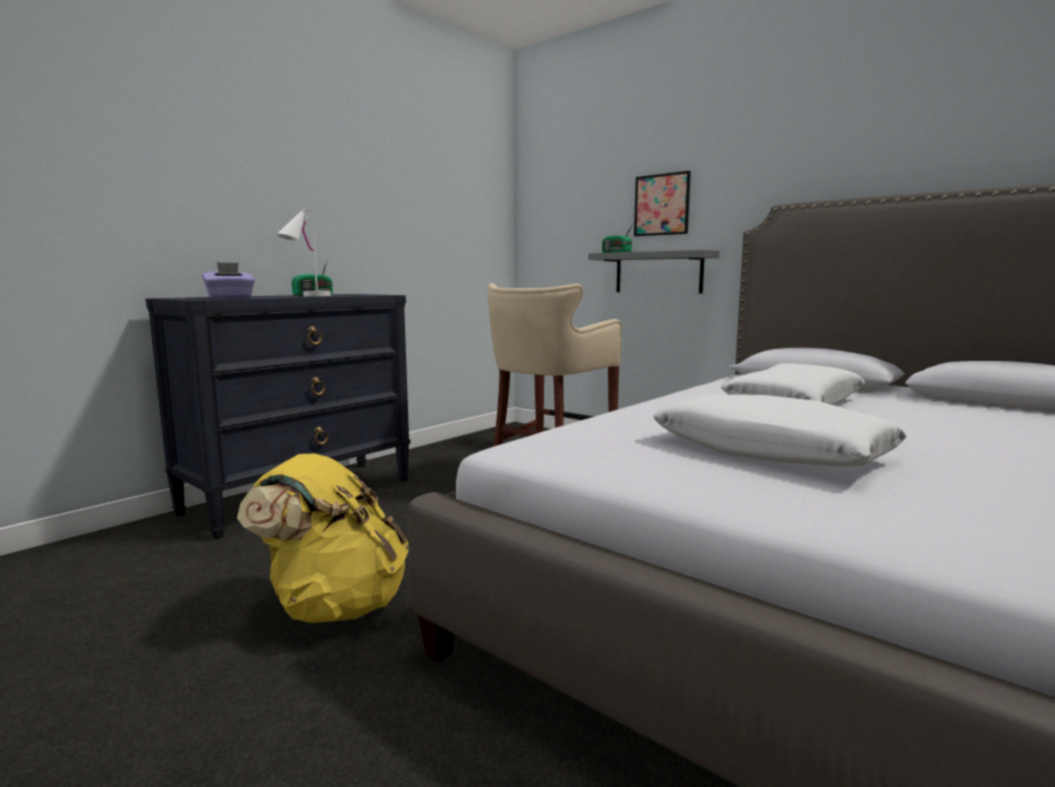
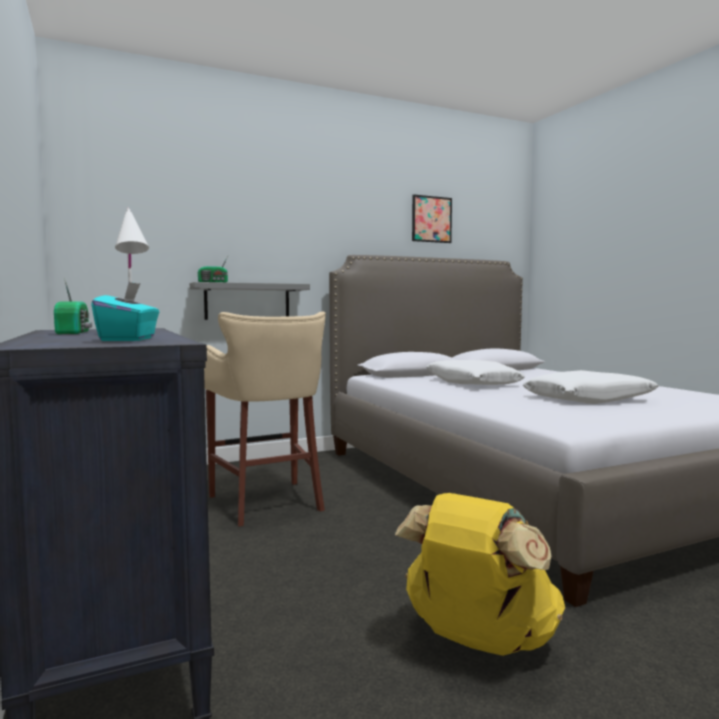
camera: 65 degrees left, 5 degrees down
(230, 298) = (129, 339): purple tissue box -> turquoise tissue box
(661, 204) = (247, 242): picture -> picture (431, 219)

